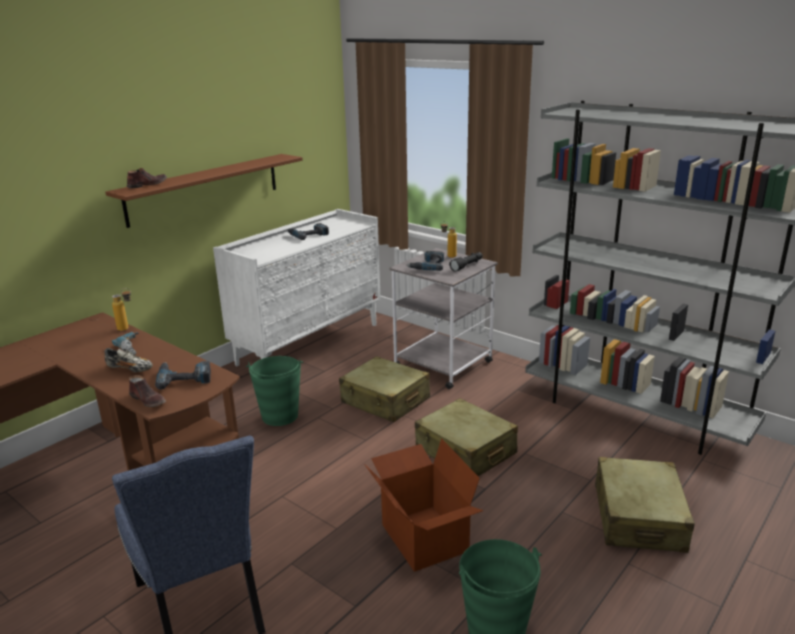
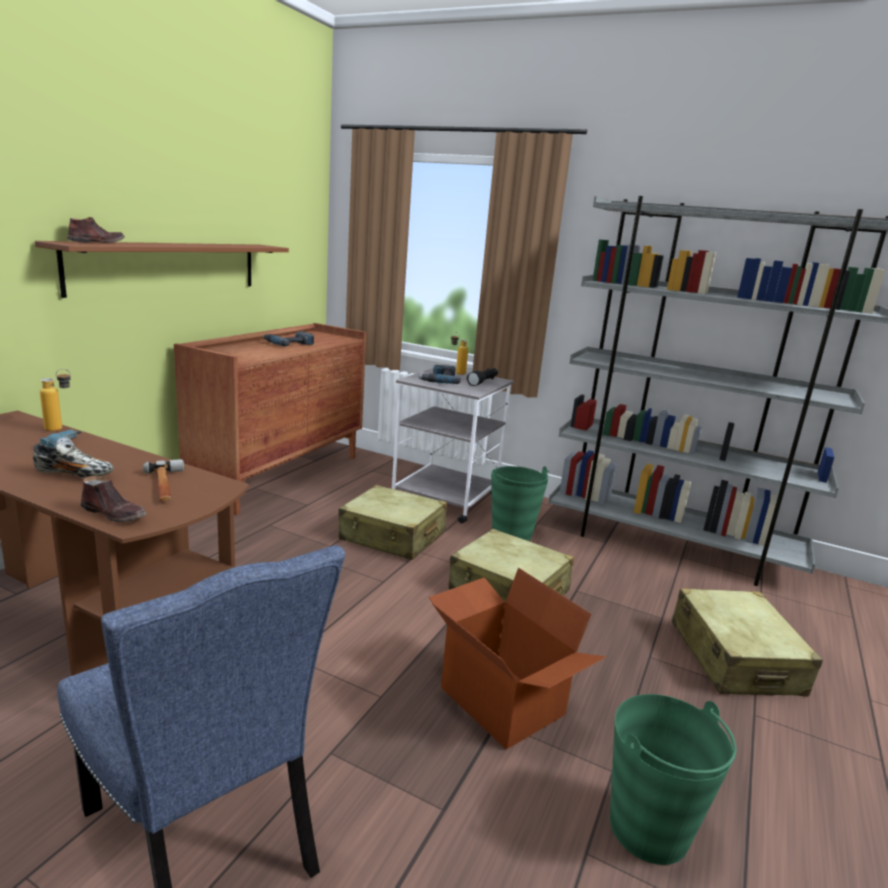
camera: 15 degrees left, 5 degrees down
(184, 378) = (165, 486): power drill -> hammer
(280, 416) = (263, 556): green bucket -> green bucket (511, 534)
(310, 343) = (281, 476): white cabinet -> brown cabinet

